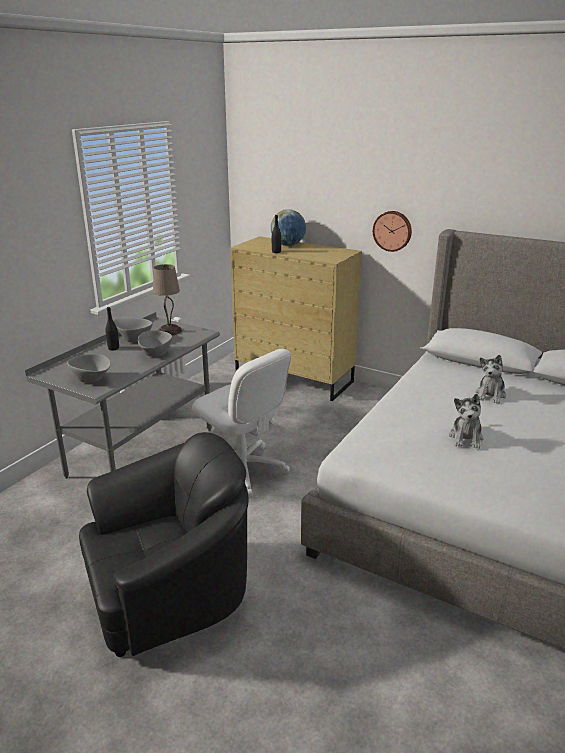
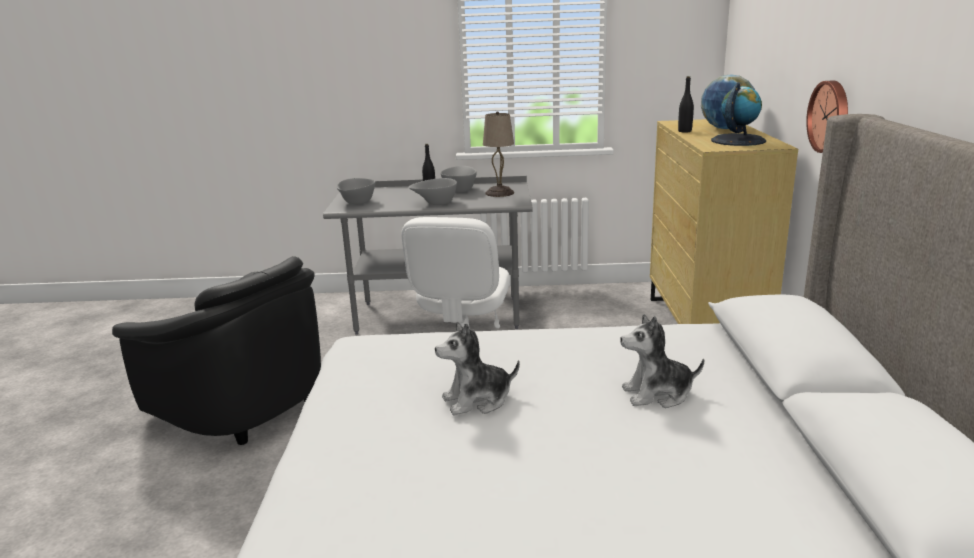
camera: 60 degrees right, 5 degrees down
(323, 252) = (738, 140): none -> globe

